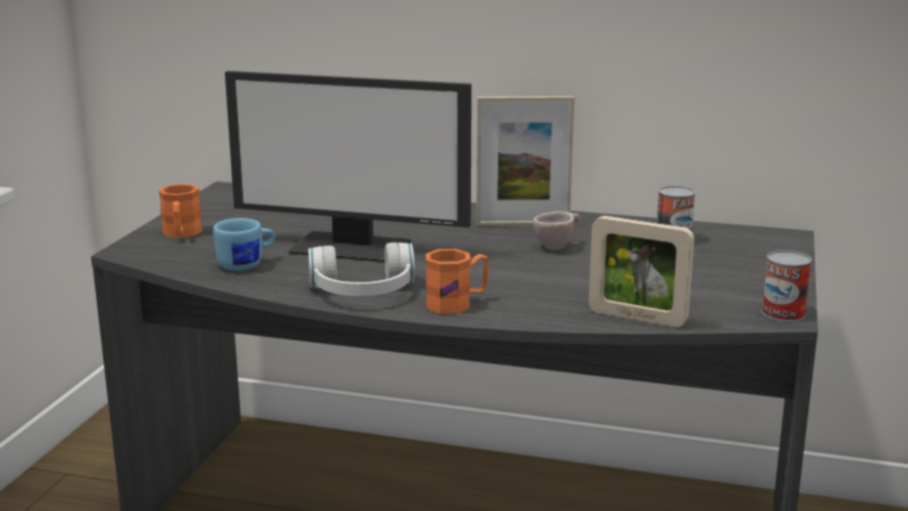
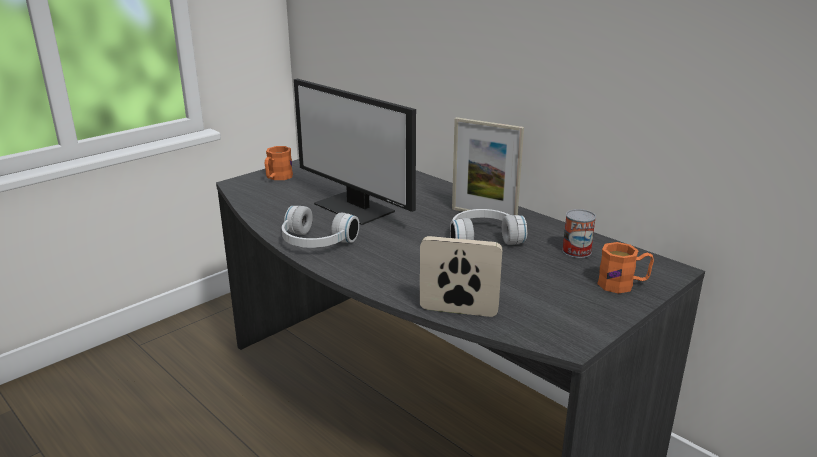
camera: 30 degrees right, 5 degrees up
(247, 264) = (281, 206): blue mug -> none
(457, 303) = (358, 265): orange mug -> orange mug (623, 284)
(557, 246) = (483, 238): beige cup -> white headphones
(637, 318) = (458, 311): picture frame -> picture frame turned 135 degrees clockwise
(783, 313) = (575, 339): can -> none

